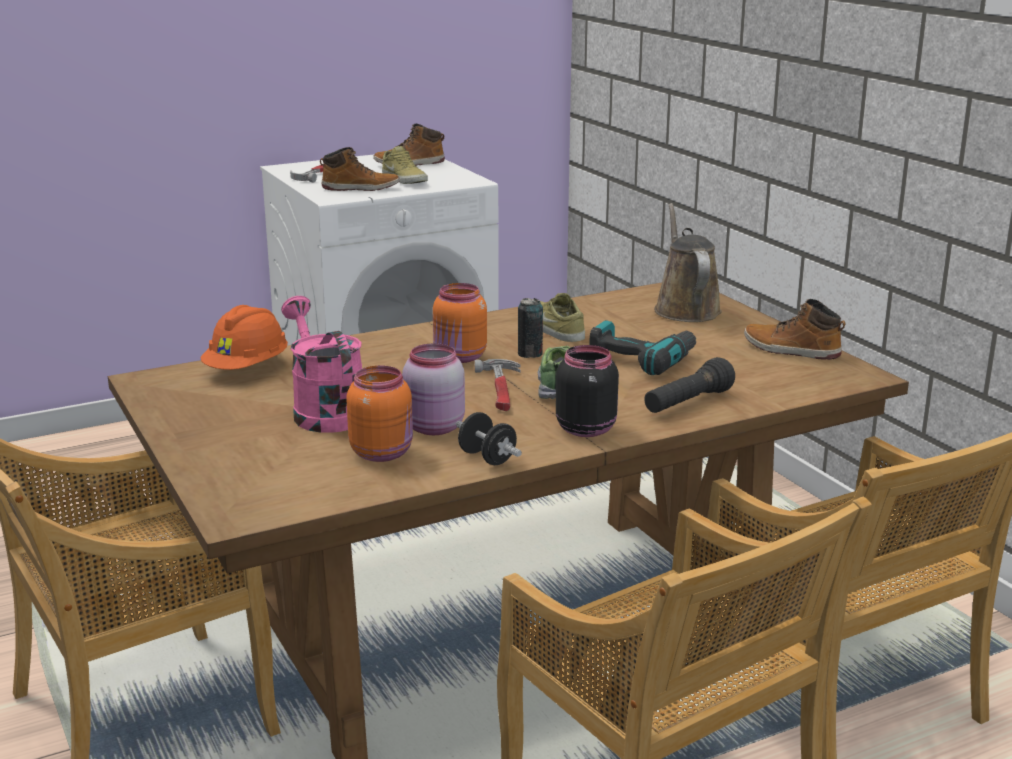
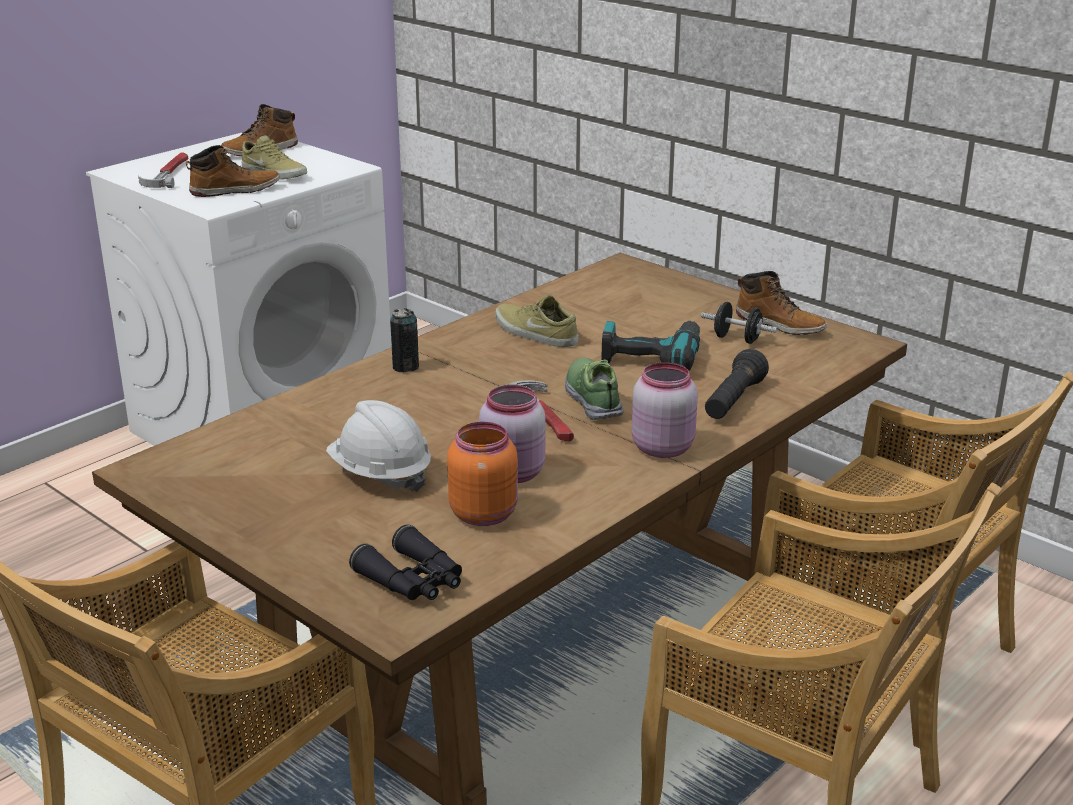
camera: 20 degrees left, 5 degrees up
(247, 369) = (250, 435): orange hard hat -> none
(278, 490) = (413, 581): none -> black binoculars
(323, 411) = (380, 474): pink watering can -> white hard hat
(460, 357) = (470, 383): orange jar -> none
(487, 458) = (594, 500): black dumbbell -> black dumbbell (737, 339)
(530, 354) = (537, 368): can -> can (406, 367)
(586, 428) = (662, 447): black jar -> pink jar
(685, 309) = (646, 290): brown watering can -> none
(791, 350) = (780, 324): boot -> boot turned 150 degrees counterclockwise

